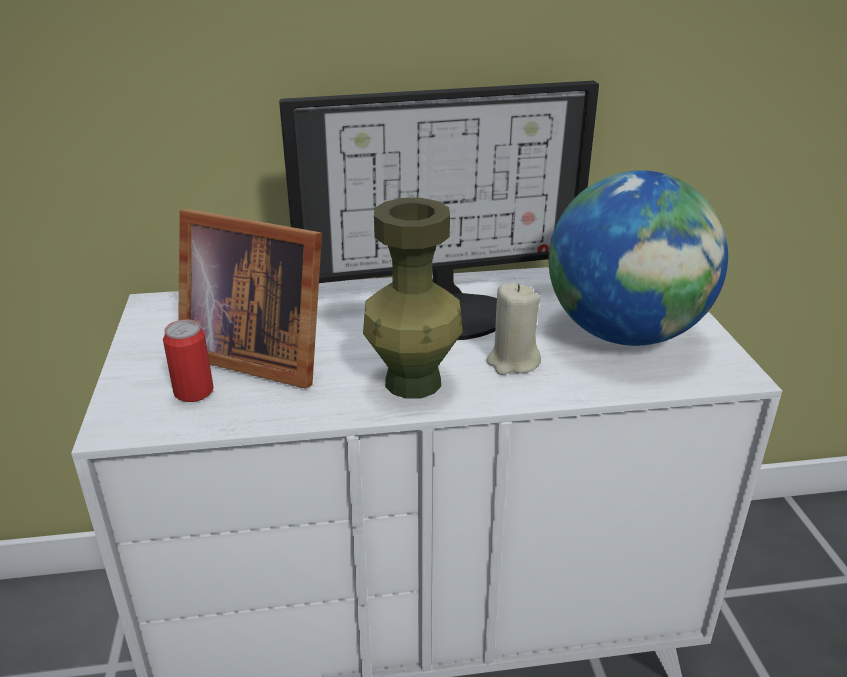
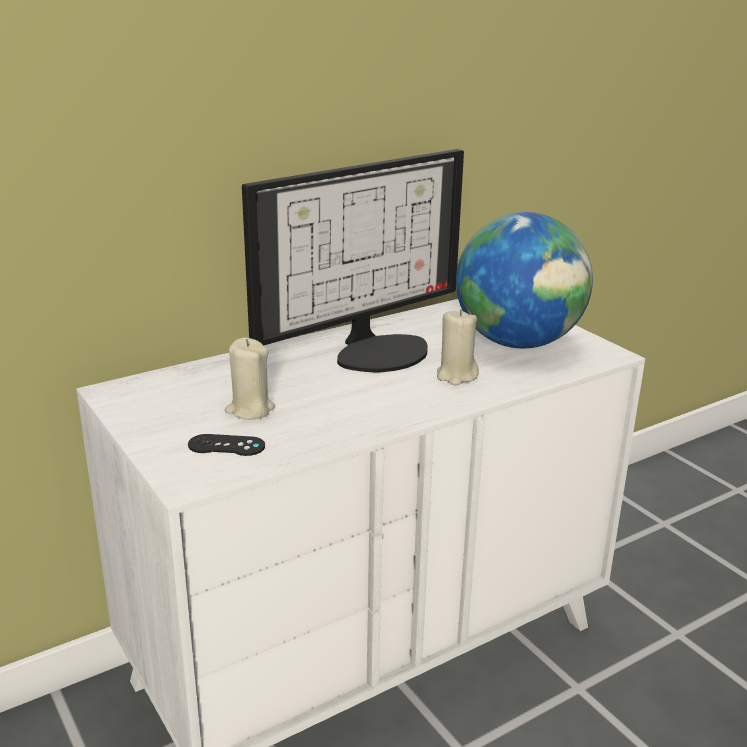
camera: 25 degrees left, 5 degrees down
(194, 392) = (226, 445): can -> black game controller
(256, 354) = (249, 409): picture frame -> beige candle
(412, 381) = (395, 403): green vase -> none

